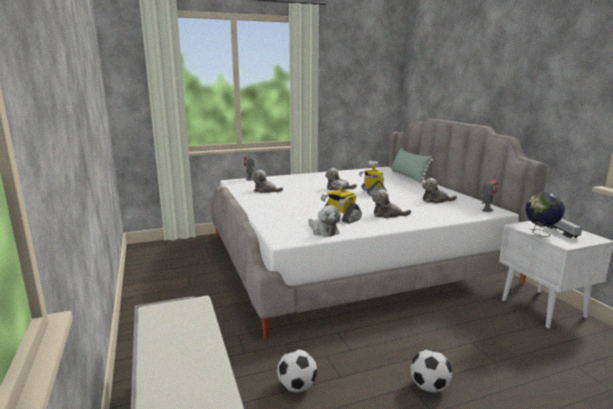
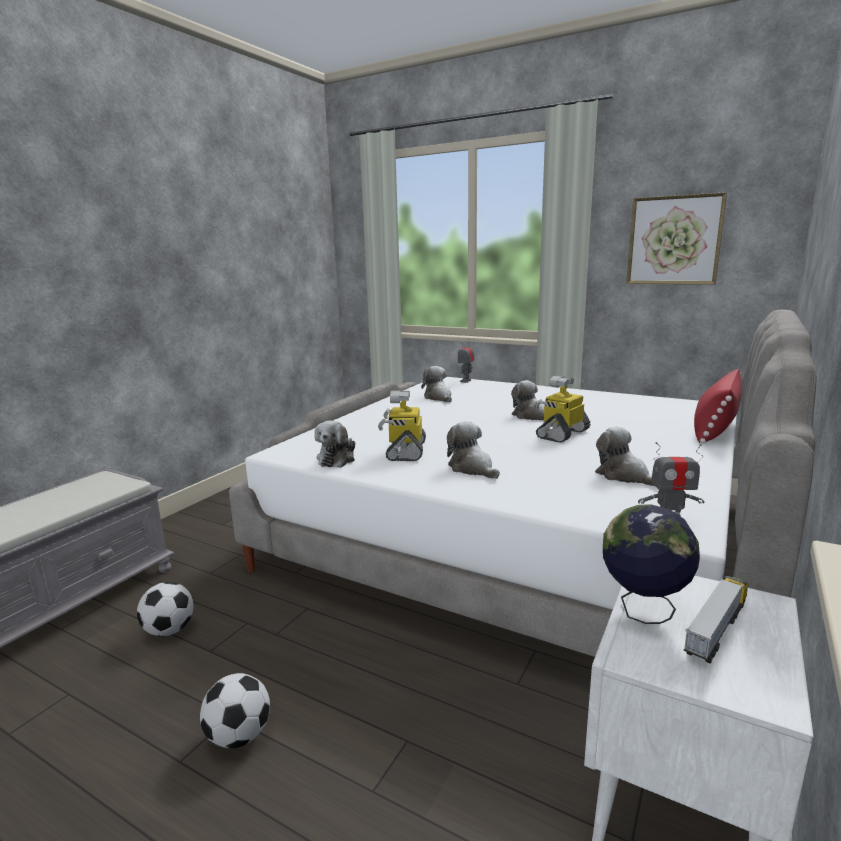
camera: 50 degrees right, 0 degrees up
(353, 85) = (674, 240): none -> picture
(408, 176) = (715, 428): green pillow -> red pillow

